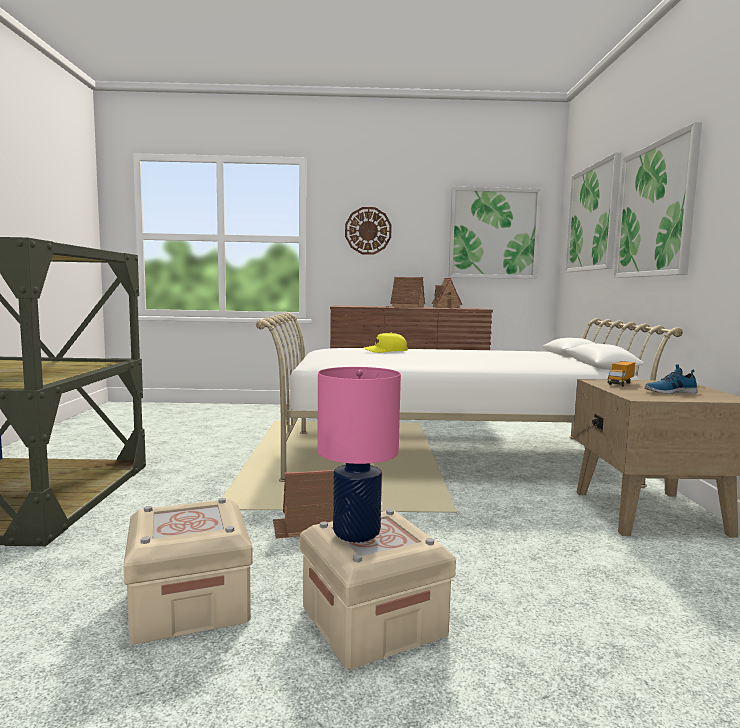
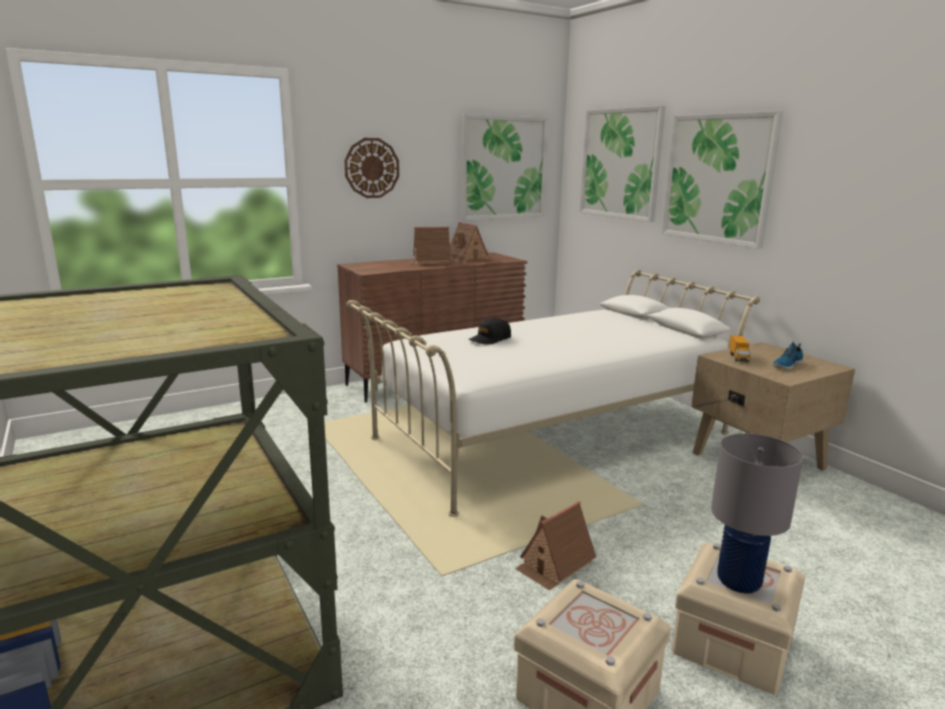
camera: 30 degrees left, 10 degrees up
(356, 537) = (739, 584): pink table lamp -> grey table lamp
(385, 351) = (490, 339): yellow cap -> black cap

